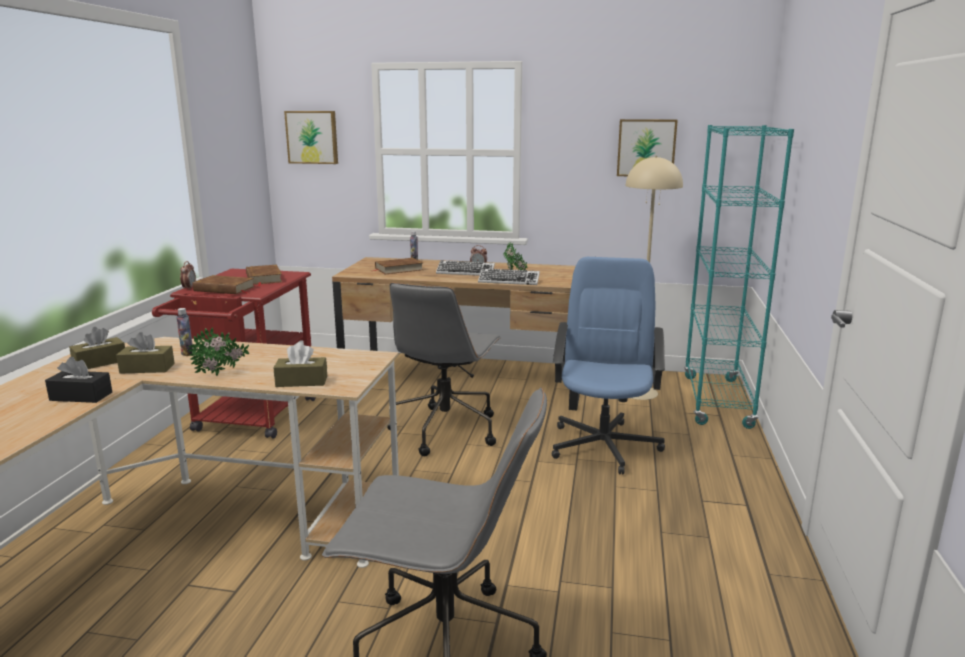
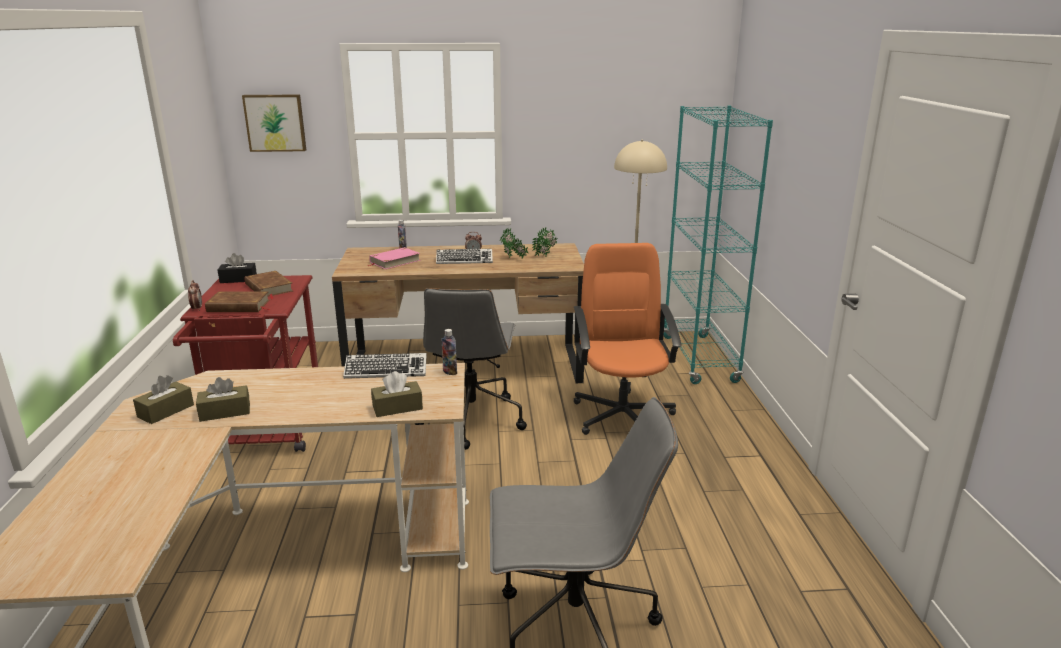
camera: 15 degrees left, 5 degrees up
(81, 396) = (182, 454): black tissue box -> black tissue box (238, 279)
(187, 353) = (252, 388): bottle -> bottle (450, 372)
(222, 373) = (310, 408): potted plant -> potted plant (546, 255)
(398, 269) = (394, 261): brown book -> pink book
(509, 281) = (513, 268): keyboard -> keyboard (386, 371)
(604, 445) = (622, 415): blue office chair -> orange office chair
(646, 148) = (622, 127): picture -> none

